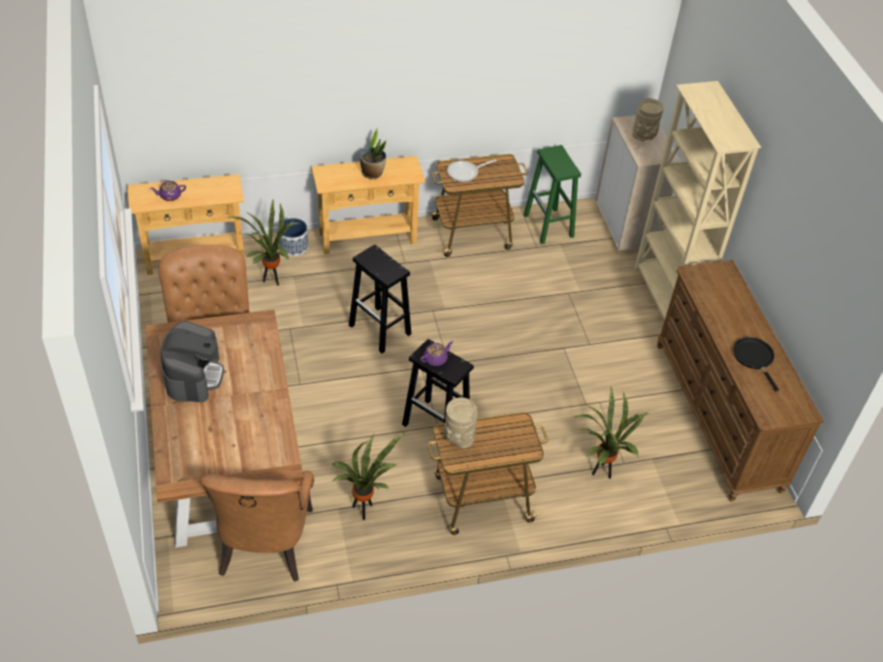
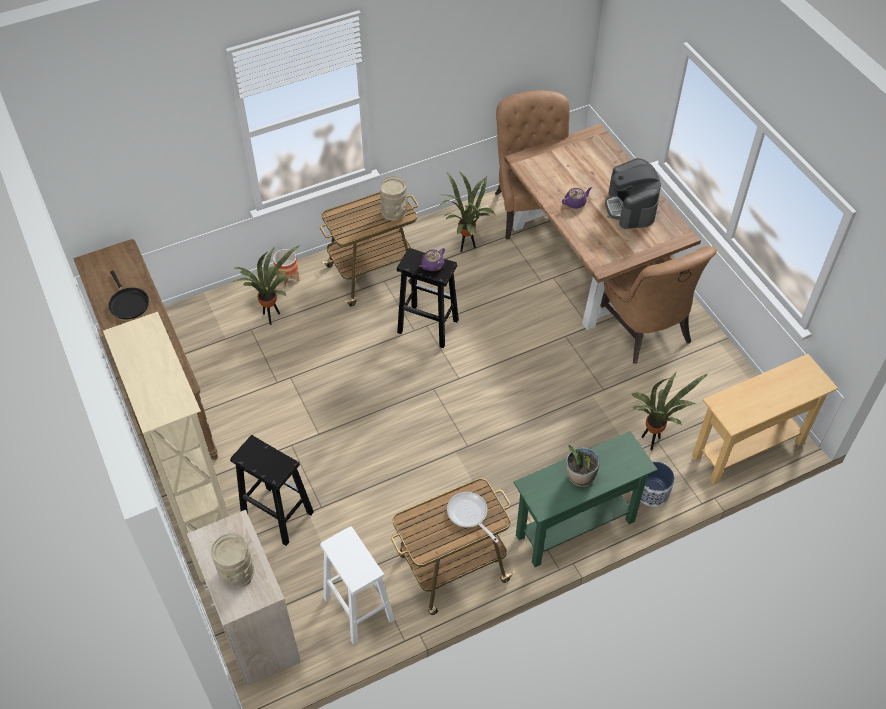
camera: 170 degrees right, 5 degrees up
(170, 196) = (783, 384): purple teapot -> purple teapot (575, 203)
(367, 237) = (575, 528): beige console table -> green console table
(380, 330) = (513, 409): black stool -> black stool (276, 515)
(465, 173) = (469, 515): frying pan -> frying pan turned 90 degrees counterclockwise
(549, 226) = (358, 608): green stool -> white stool
(579, 515) = (288, 278): none -> planter

